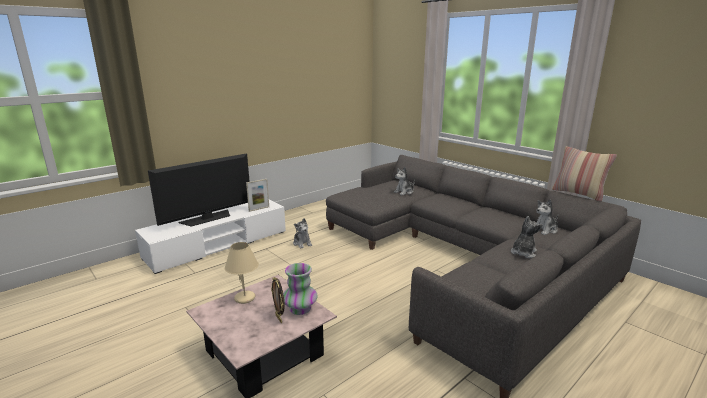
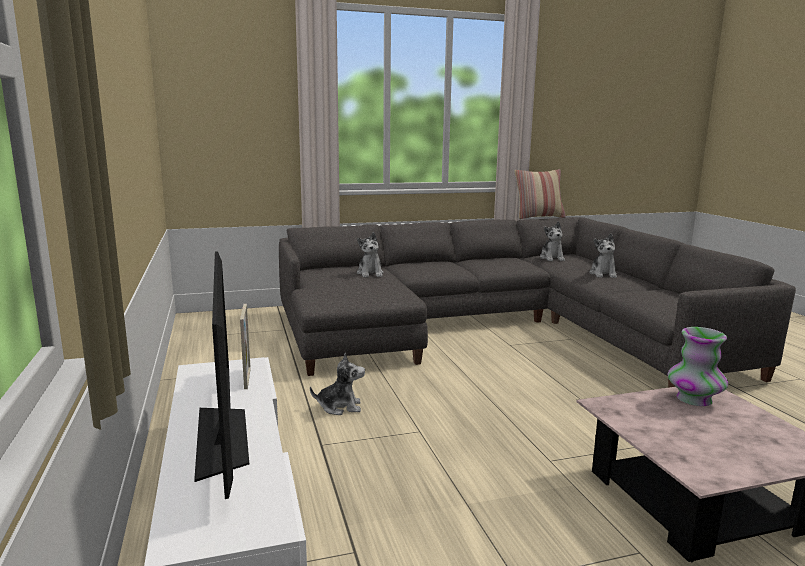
camera: 65 degrees left, 5 degrees down
(245, 298) = (658, 434): beige table lamp -> none
(279, 318) = (722, 416): picture frame -> none
(523, 253) = (603, 274): plush toy -> plush toy turned 150 degrees counterclockwise

